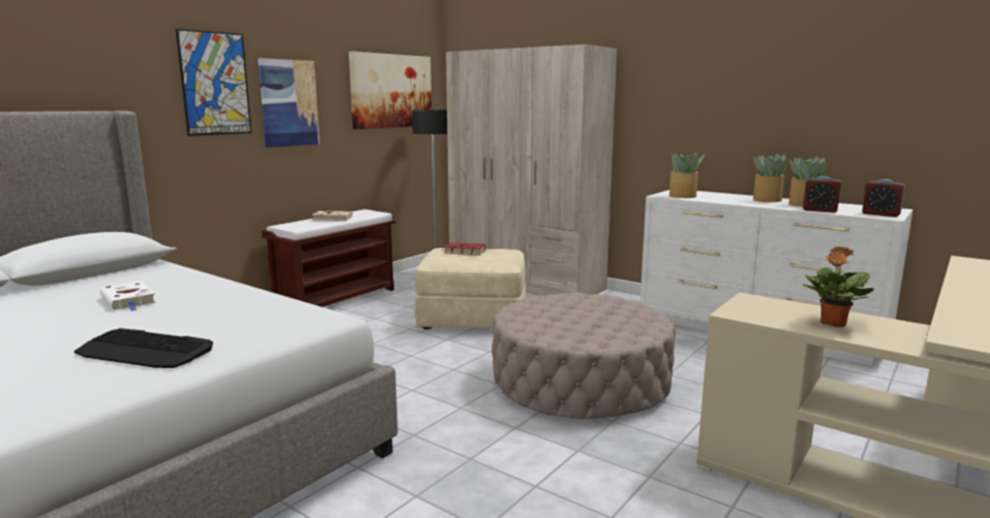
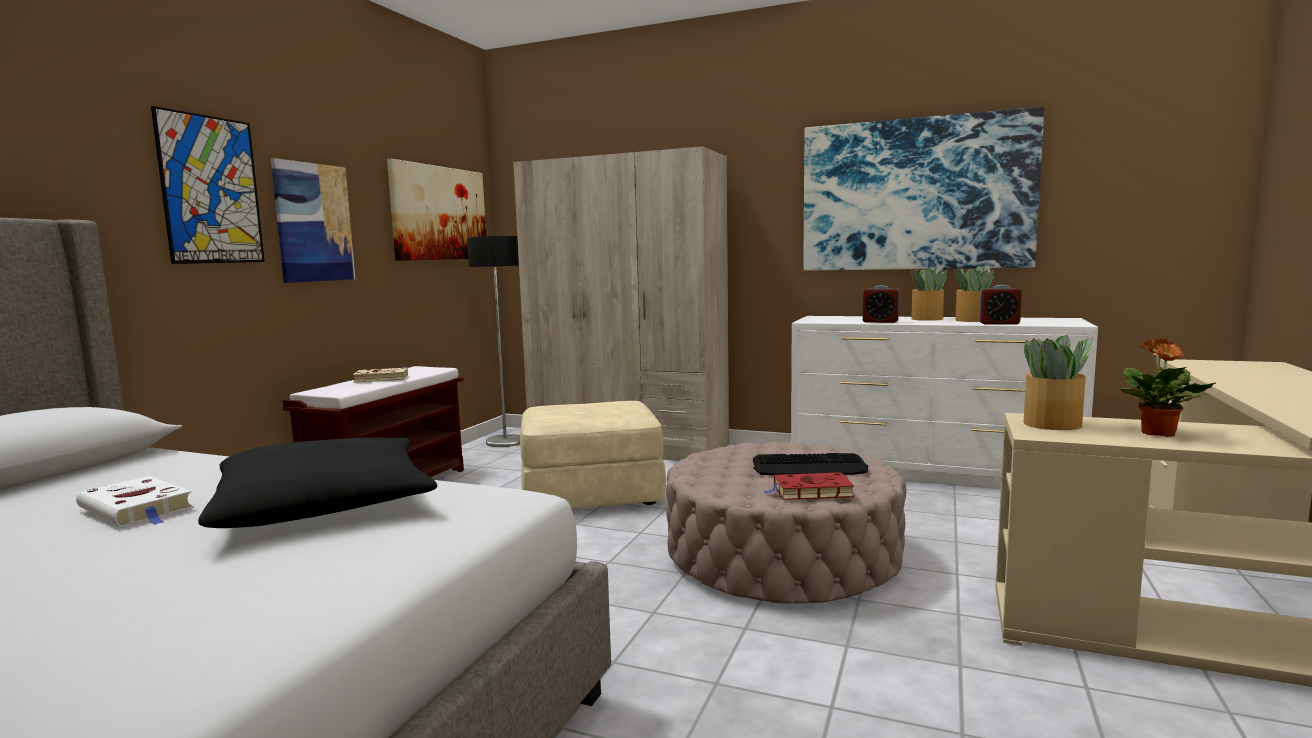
camera: 15 degrees left, 5 degrees down
(145, 351) = (233, 586): keyboard -> keyboard (809, 467)
(224, 309) = (325, 504): none -> black pillow
(464, 251) = (574, 407): red book -> red book (810, 491)
(683, 196) = (832, 320): potted plant -> potted plant (1053, 424)
(772, 88) = (915, 195): none -> picture
(880, 214) = (1064, 323): alarm clock -> alarm clock (880, 322)

